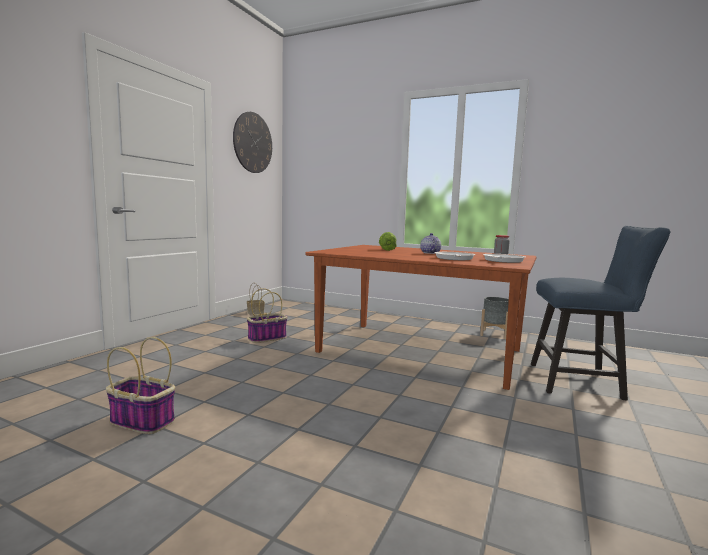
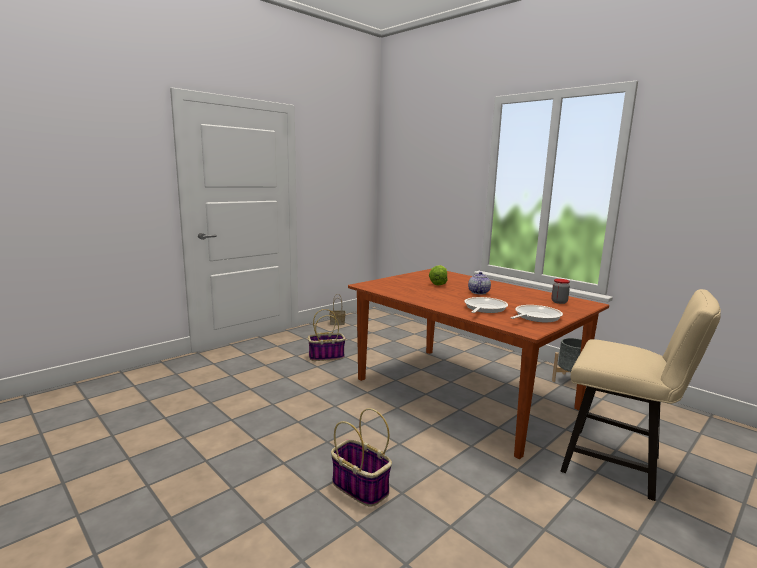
camera: 20 degrees right, 5 degrees up
(141, 421) = (176, 430): basket -> basket (359, 487)
(253, 143) = (342, 155): wall clock -> none
(582, 382) = (620, 466): blue chair -> beige chair

